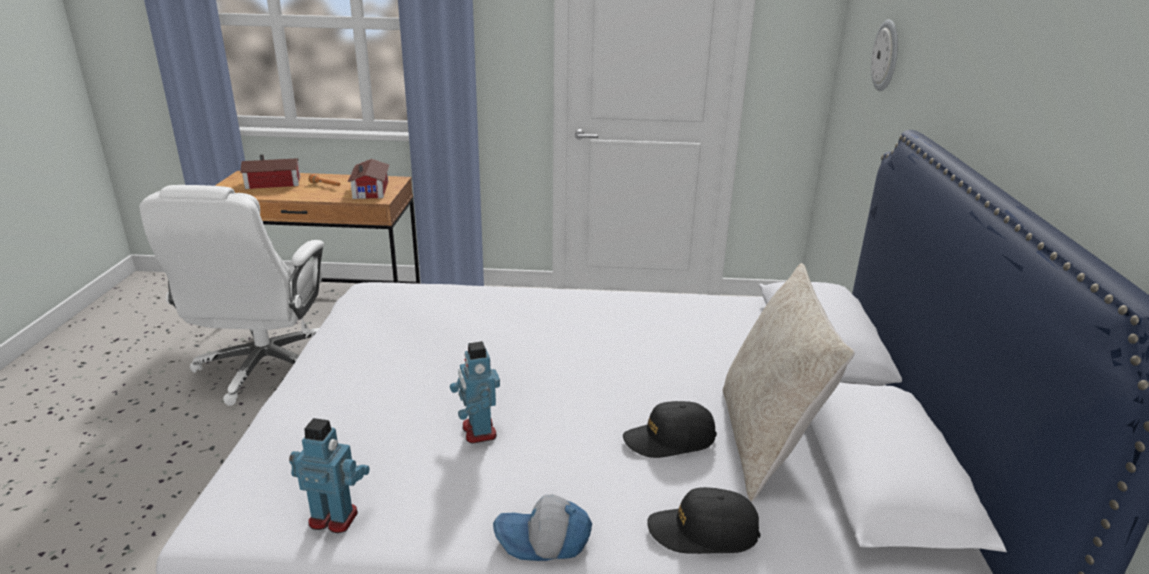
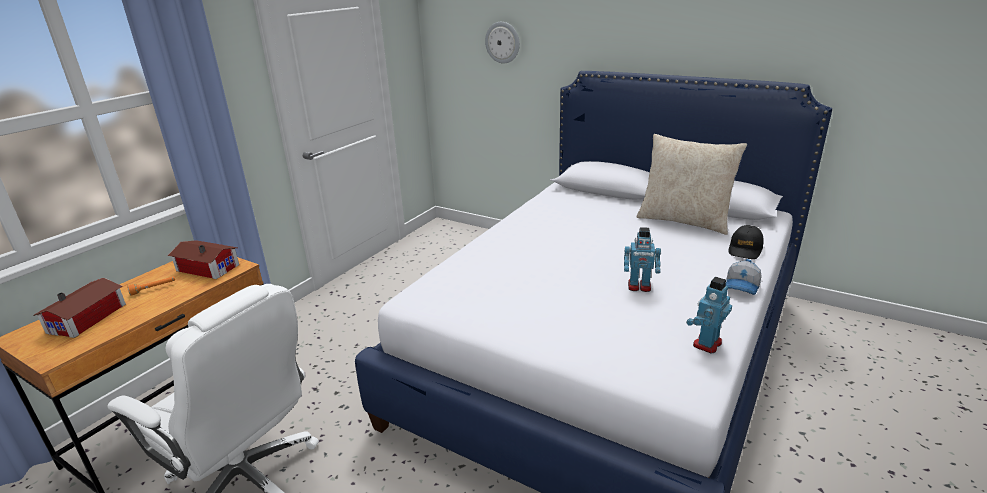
camera: 60 degrees left, 0 degrees up
(669, 439) = (672, 240): black cap -> none

